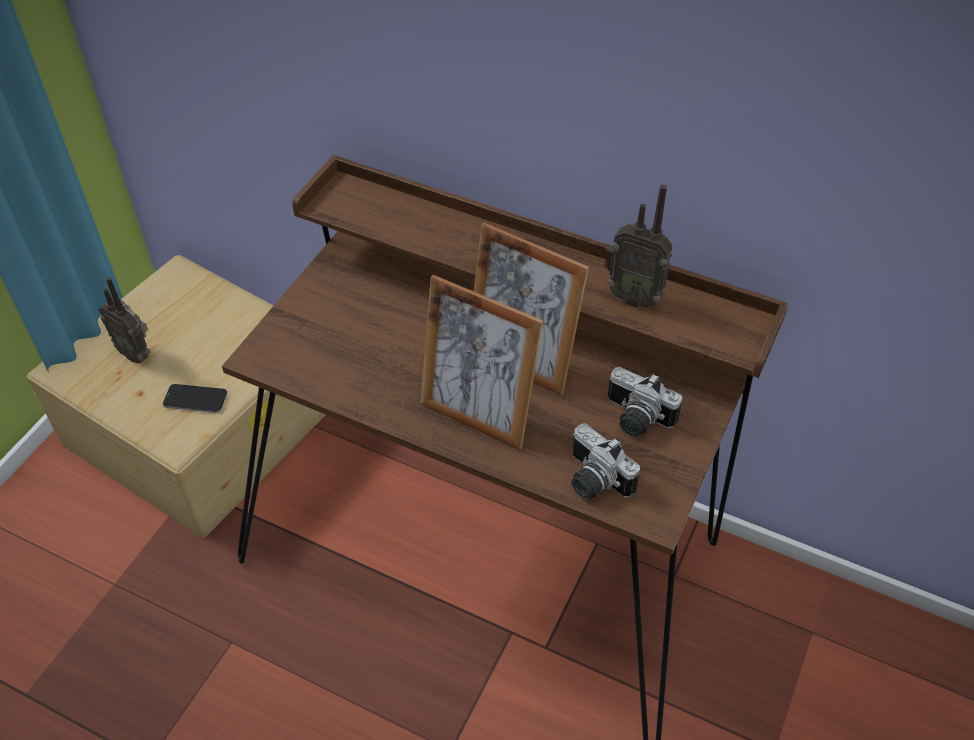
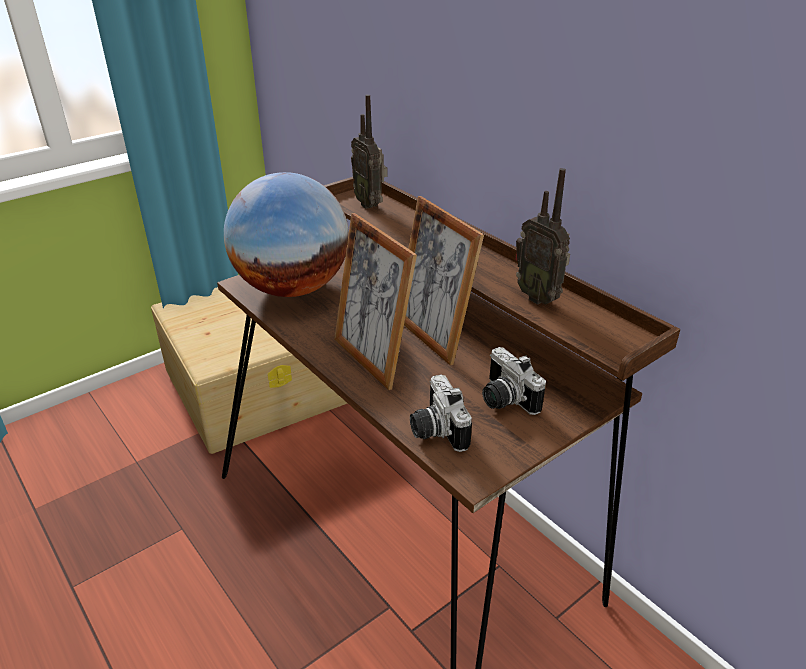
camera: 25 degrees right, 15 degrees down
(136, 353) = (222, 311): radio -> radio (370, 204)
(195, 399) = (238, 346): phone -> none
(320, 345) = (292, 288): none -> globe

